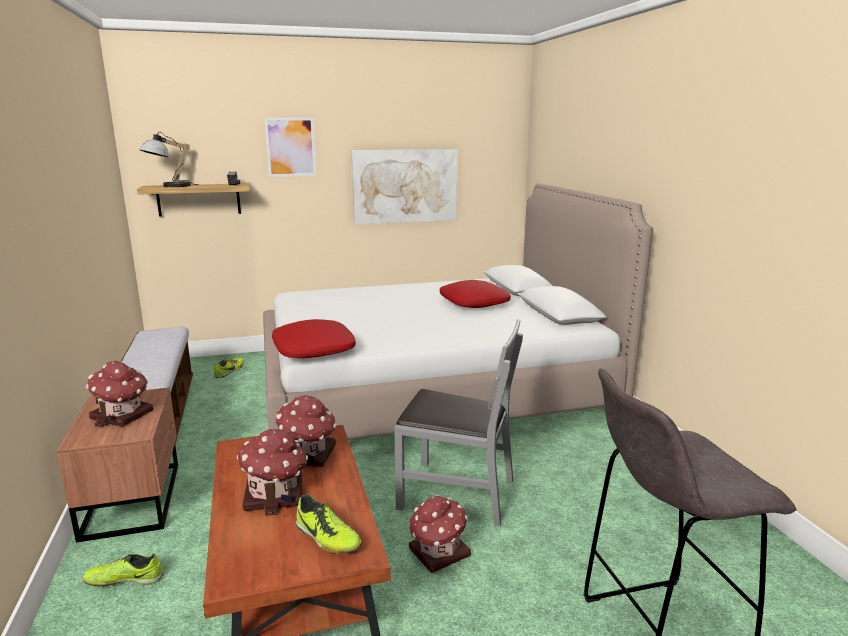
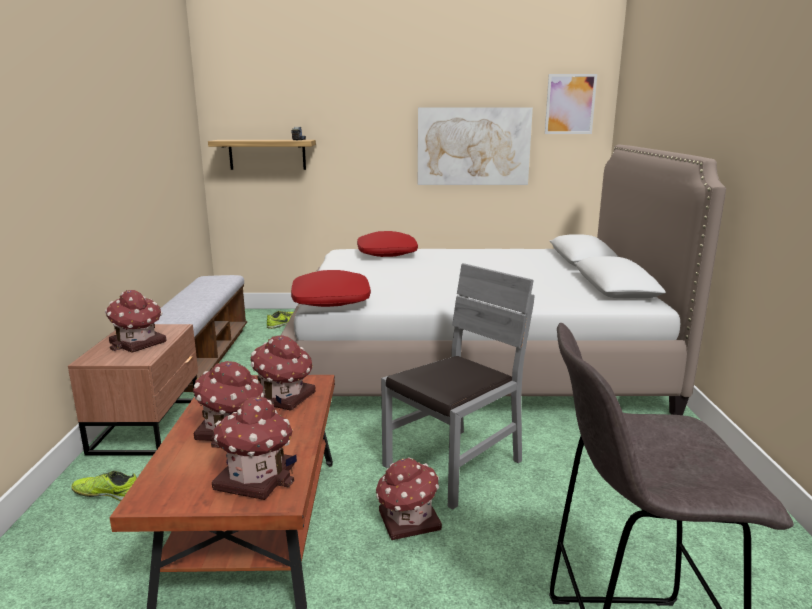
camera: 15 degrees right, 0 degrees up
(169, 186) = (238, 140): table lamp -> none
(290, 147) = (356, 103): picture -> picture (570, 104)
(327, 538) = (256, 477): shoe -> toy house
(456, 493) = (454, 464): grey chair -> grey chair turned 75 degrees counterclockwise
(474, 303) = (525, 270): red pillow -> red pillow (387, 253)

